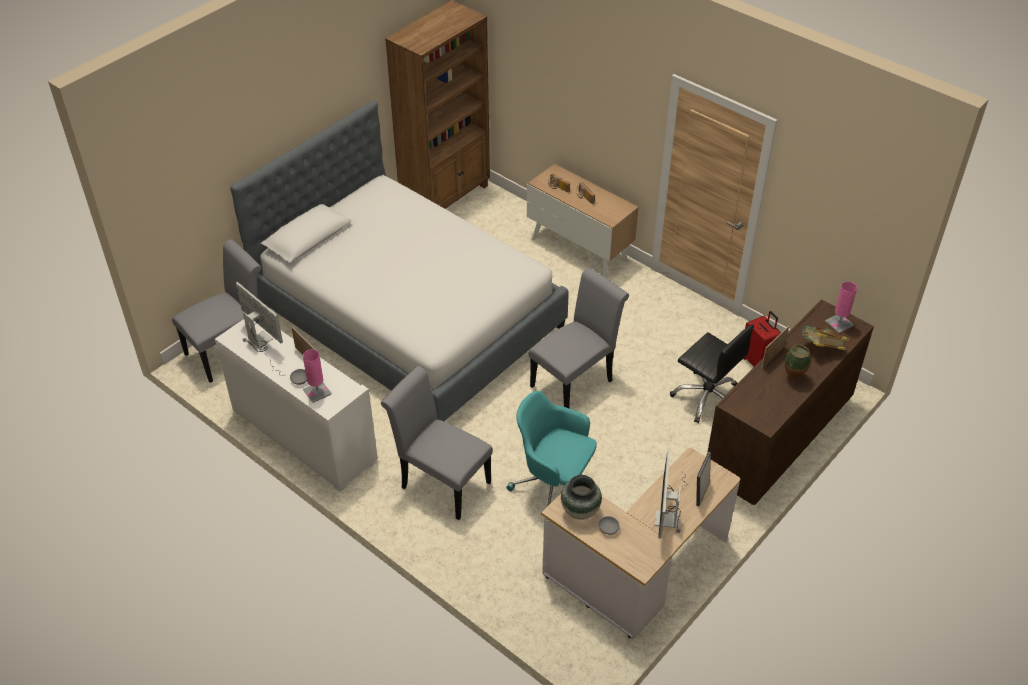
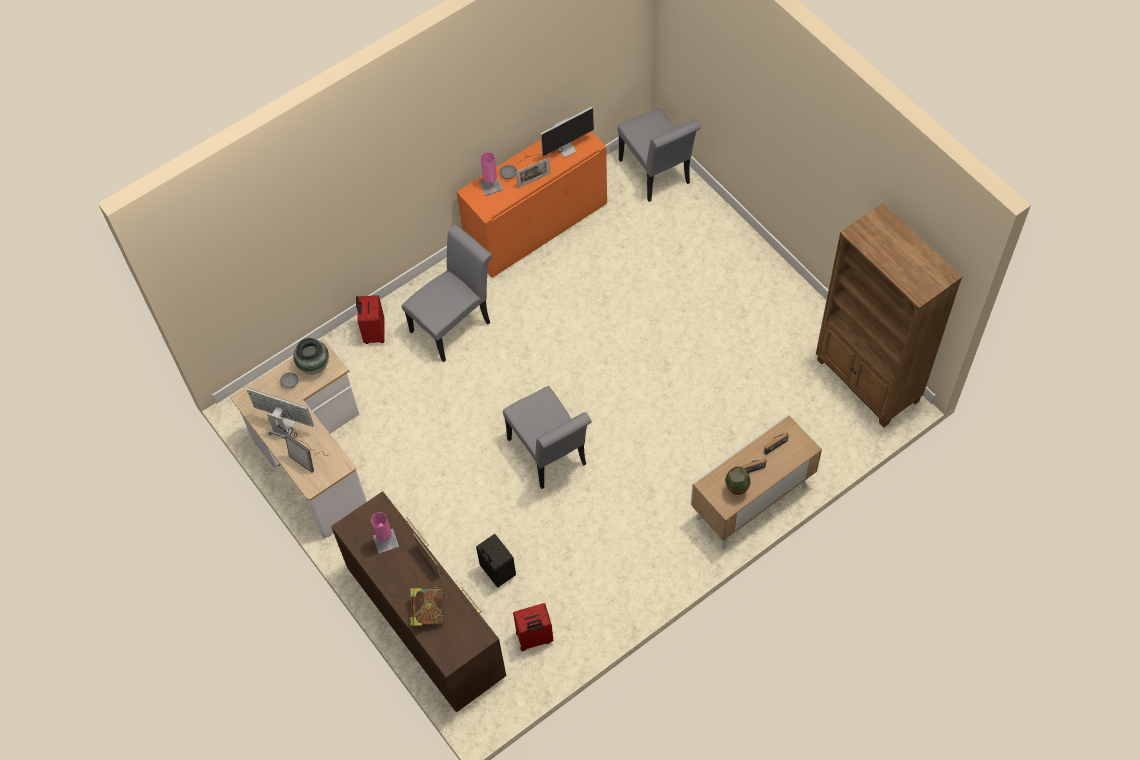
camera: 105 degrees right, 15 degrees up
(304, 435) = (536, 226): white cabinet -> orange cabinet
(409, 316) = (673, 323): bed -> none
(467, 553) = (373, 333): none -> red suitcase
(554, 485) = (426, 411): turquoise office chair -> none
(707, 397) = (497, 572): black office chair -> black suitcase
(794, 377) = (397, 572): vase -> vase (736, 491)
(839, 323) = (458, 643): pink table lamp -> pink table lamp (386, 541)

